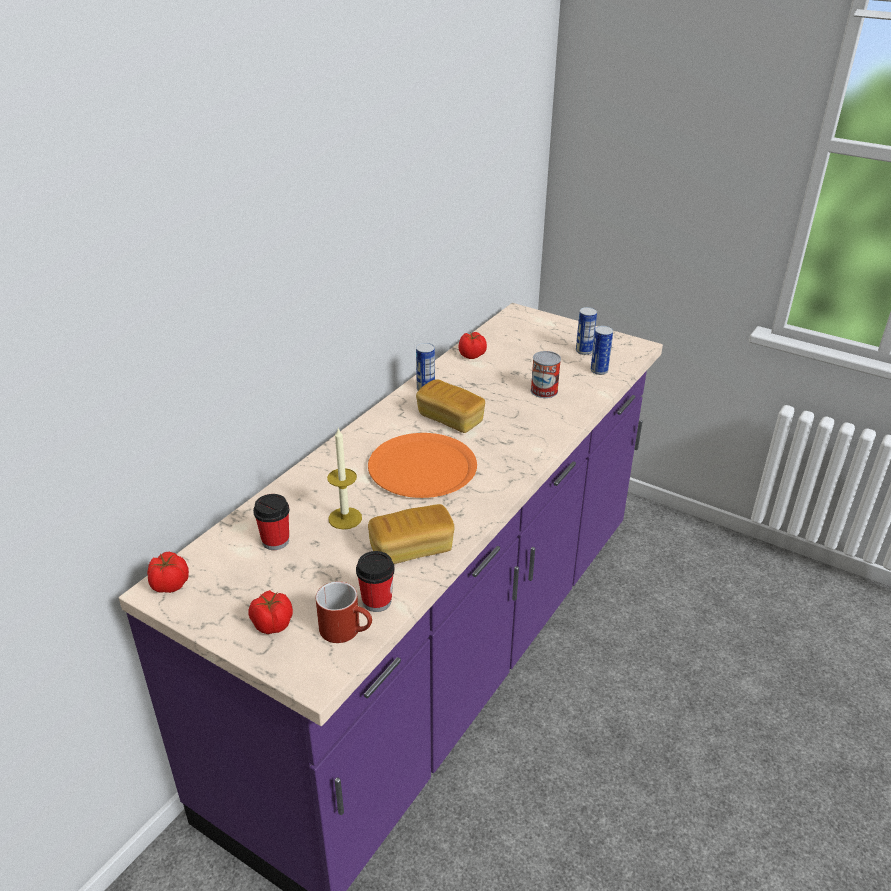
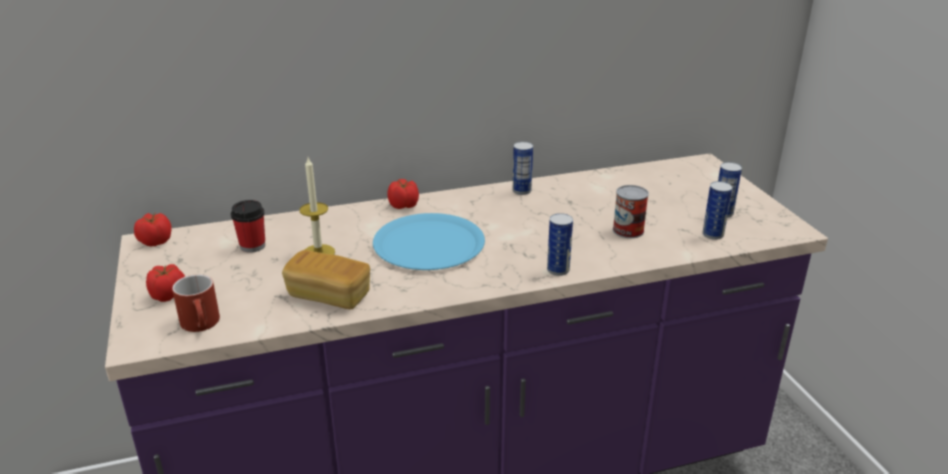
camera: 40 degrees right, 5 degrees down
(377, 601) = (250, 317): cup -> none
(422, 467) = (429, 244): orange plate -> blue plate
(450, 419) = (507, 219): bread -> none
(472, 355) = (604, 180): tomato -> tomato (404, 206)
(542, 444) = (558, 270): none -> can

